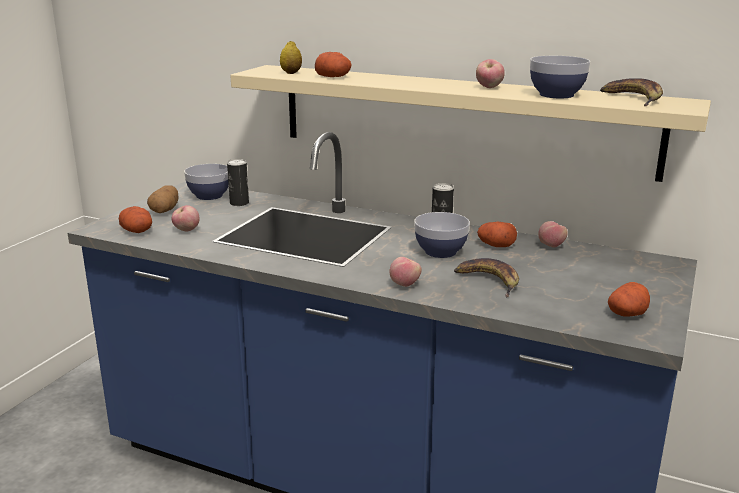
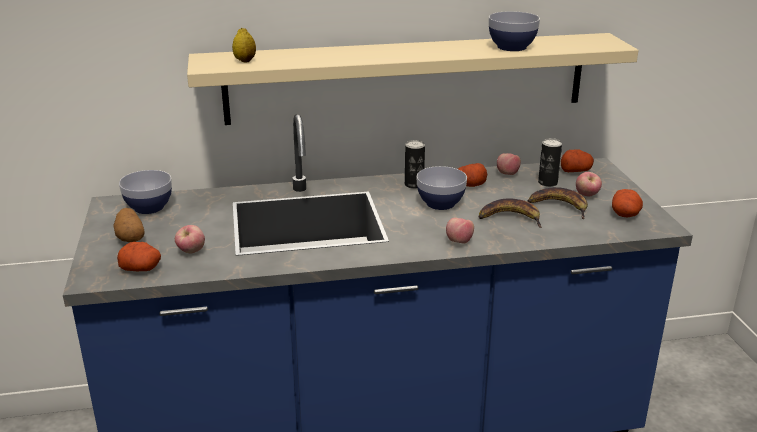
camera: 35 degrees left, 5 degrees up
(239, 203) = (194, 207): can -> can (547, 183)
(334, 77) = (297, 59): potato -> potato (576, 170)
(489, 88) = (449, 48): apple -> apple (587, 195)
(633, 98) = (566, 41): banana -> banana (559, 206)

